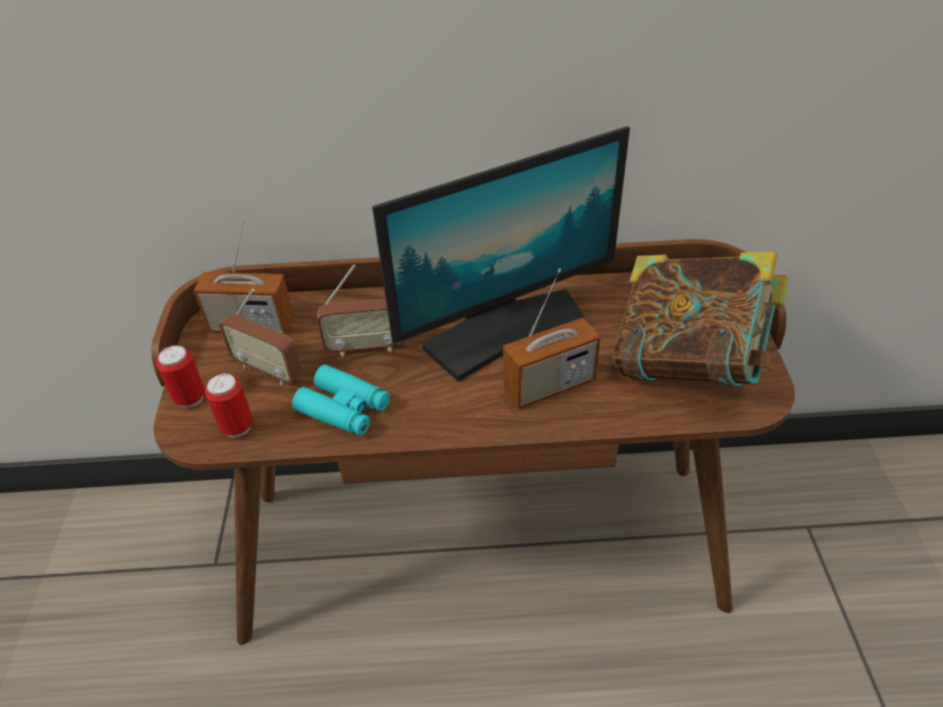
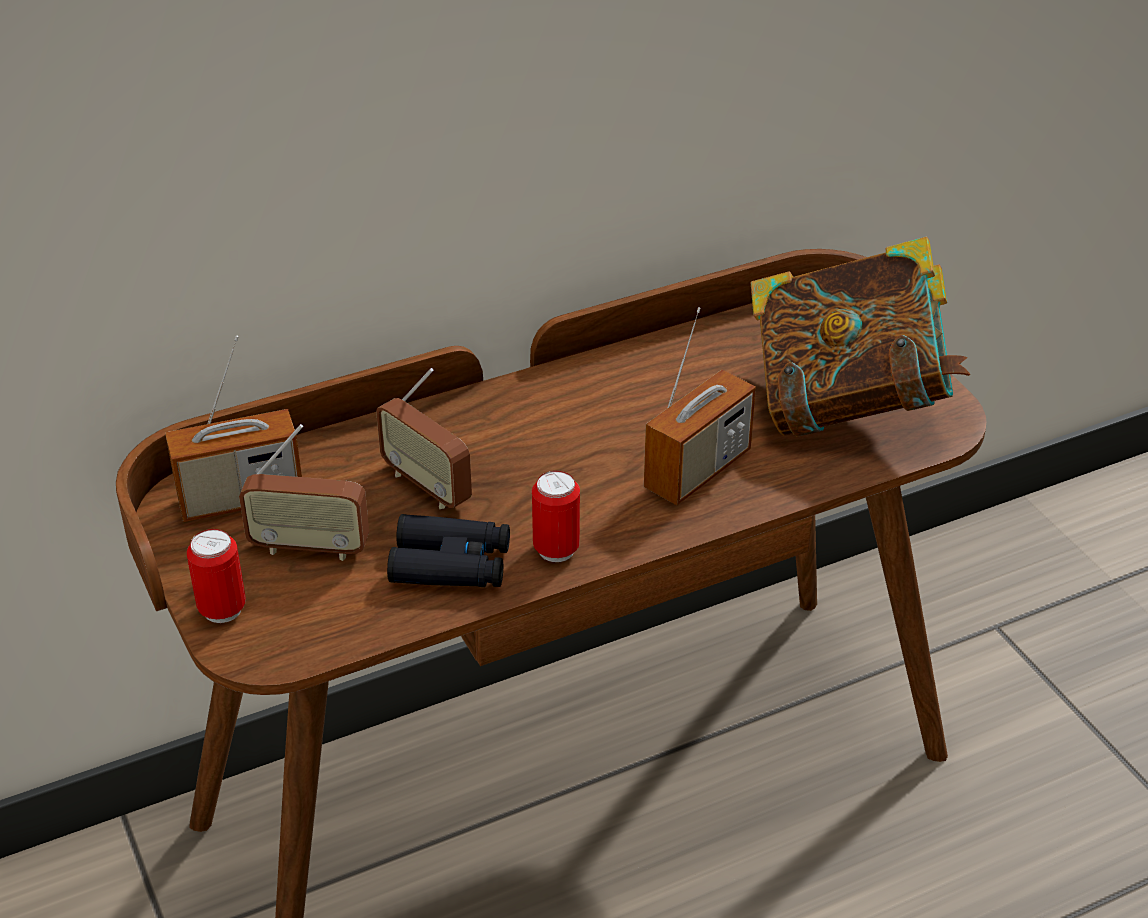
camera: 25 degrees left, 5 degrees down
(237, 427) = (319, 624): can -> can (556, 550)
(344, 408) = (451, 564): turquoise binoculars -> black binoculars
(365, 347) = (427, 486): radio -> radio turned 75 degrees clockwise
(506, 331) = (603, 422): monitor -> none

